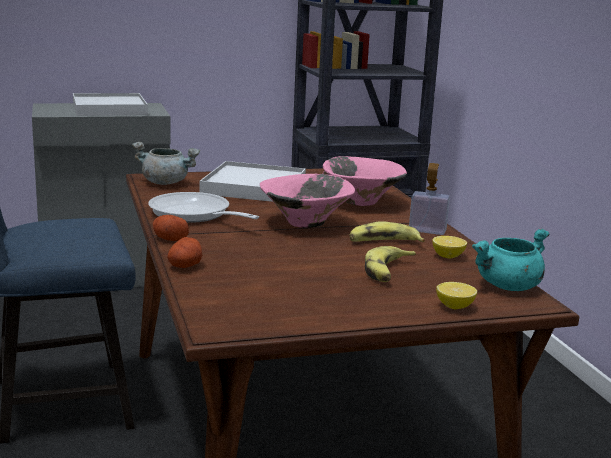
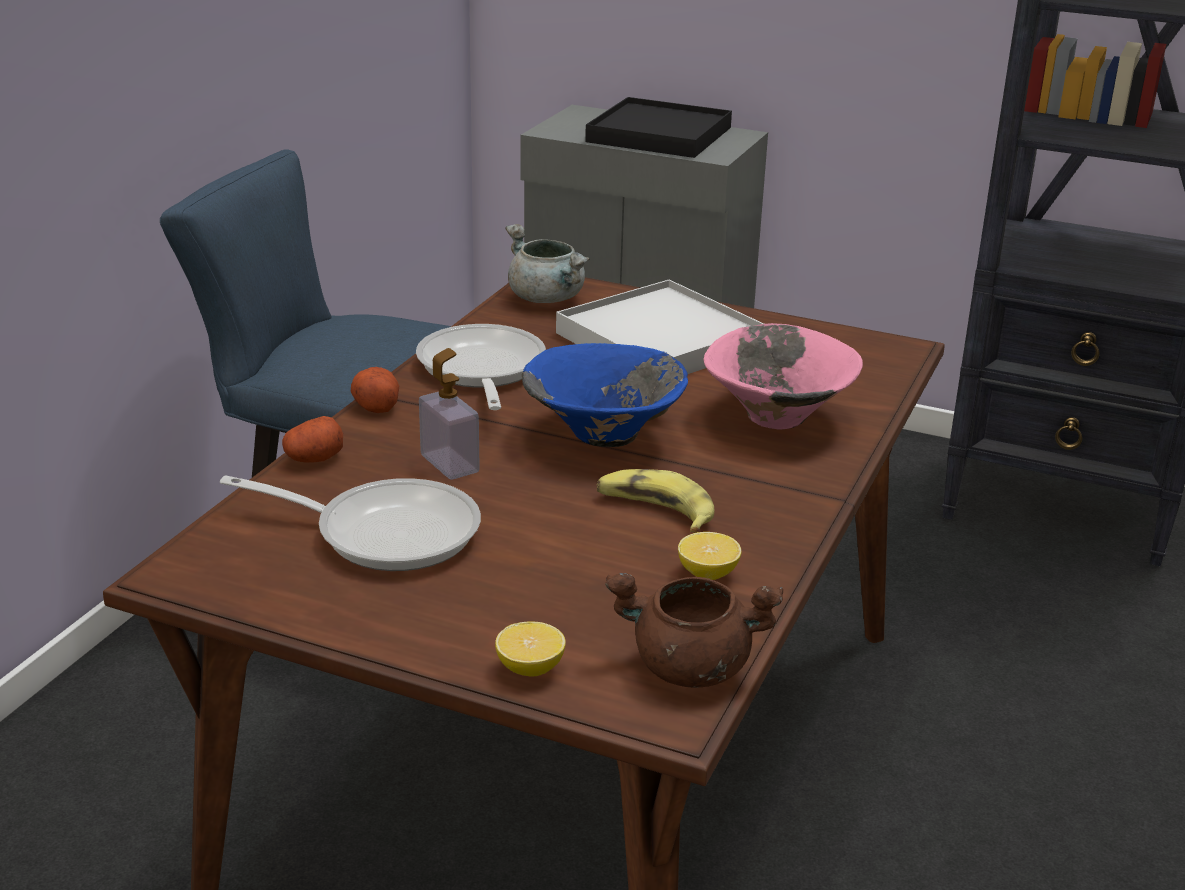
camera: 40 degrees right, 10 degrees up
(109, 109) = (659, 134): white tray -> black tray
(285, 282) = (384, 532): none -> frying pan
(304, 224) = (603, 436): pink bowl -> blue bowl
(387, 272) = (554, 568): banana -> none
(427, 230) = (777, 511): soap dispenser -> soap dispenser (449, 463)
(508, 286) = (688, 668): turquoise cooking pot -> brown cooking pot

